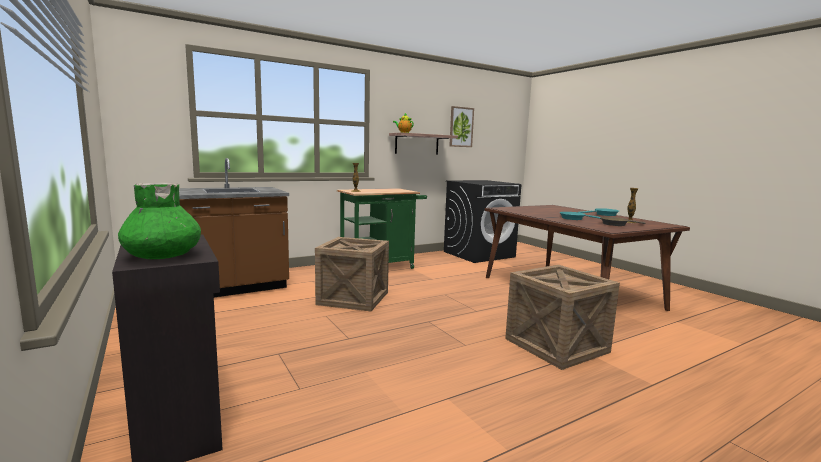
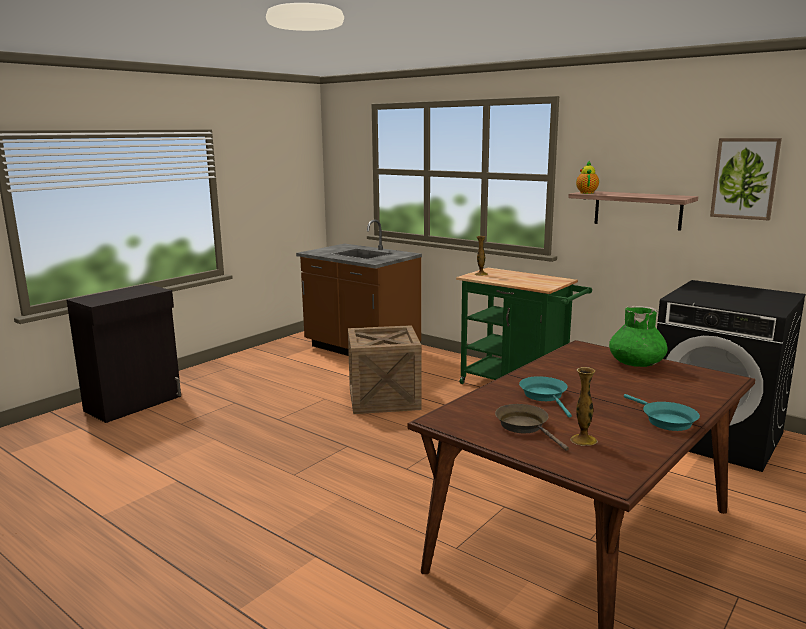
camera: 70 degrees right, 5 degrees up
(163, 256) = (101, 298): green vase -> green vase (636, 363)
(556, 345) = (325, 533): crate -> none

